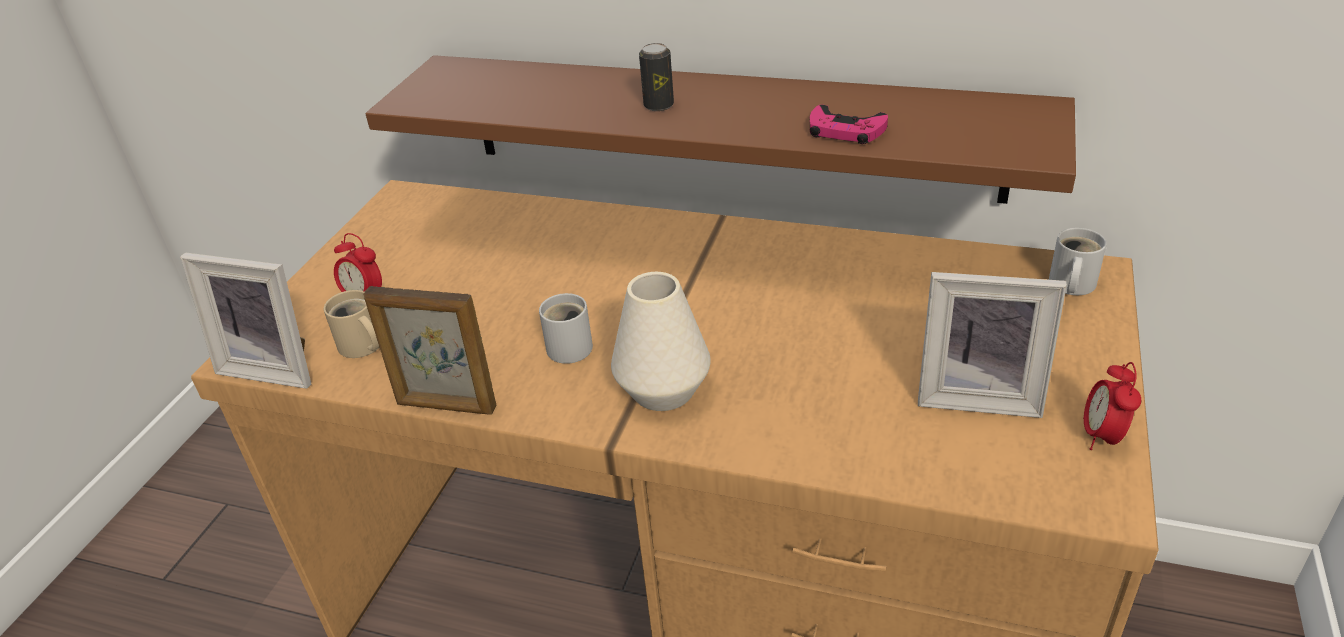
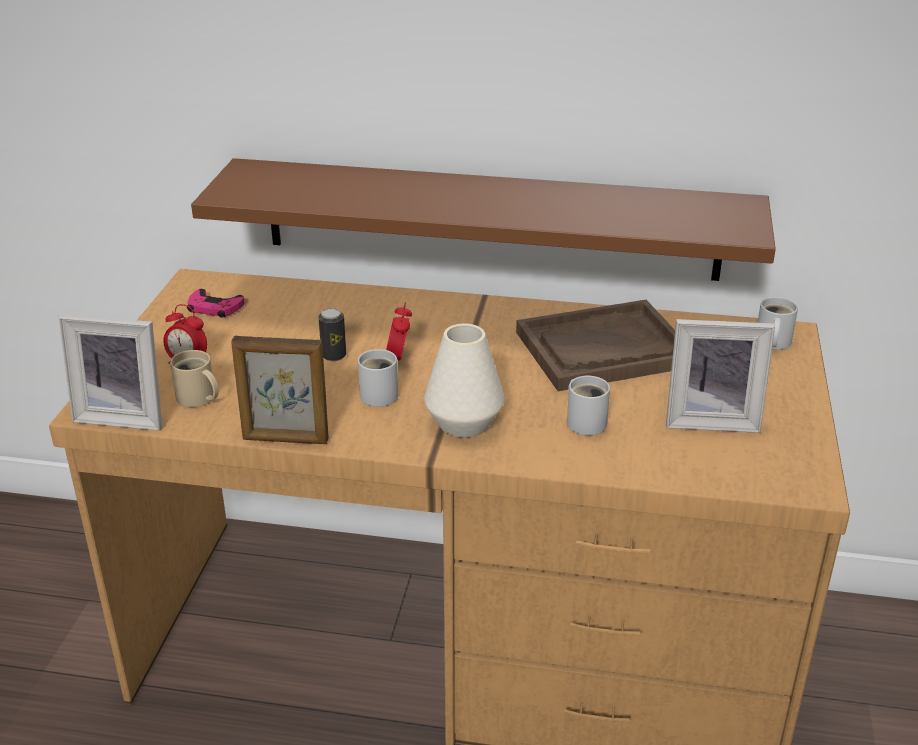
camera: 10 degrees left, 5 degrees down
(658, 105) = (443, 199): can -> can (333, 355)
(815, 392) = (585, 421): none -> white mug
(845, 131) = (598, 219): pink game controller -> pink game controller (214, 308)
(853, 291) = (603, 349): none -> brown tray
(1102, 436) = (805, 443): alarm clock -> alarm clock (399, 358)

